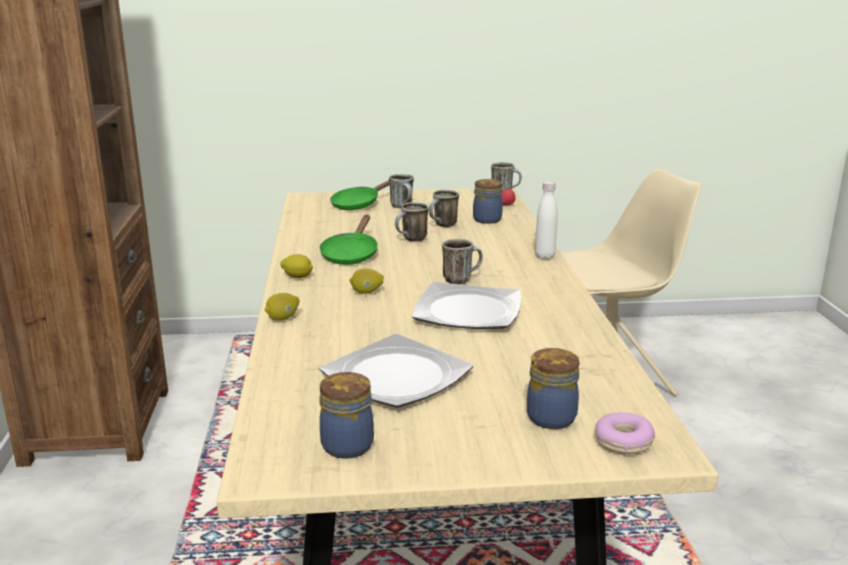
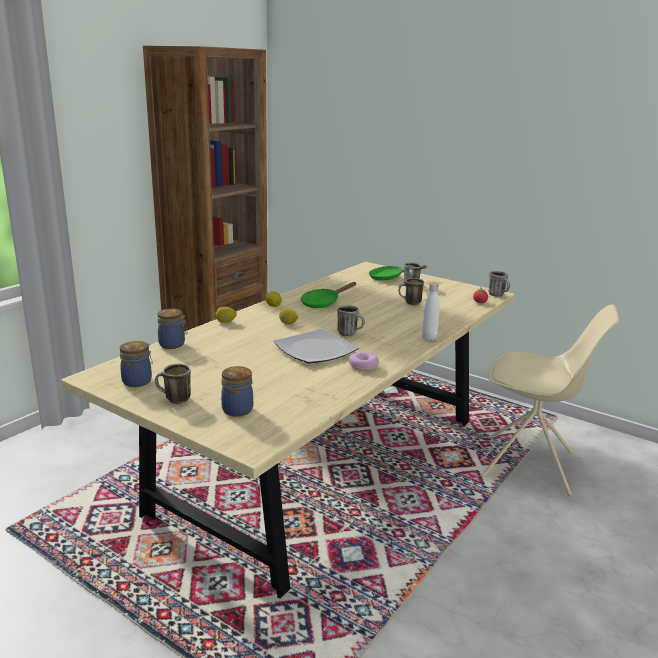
camera: 40 degrees right, 0 degrees up
(396, 375) = (216, 364): plate -> none
(412, 240) = (373, 305): mug -> mug (173, 400)
(488, 219) = (446, 308): jar -> jar (173, 345)
(623, 442) = (243, 434): donut -> donut (363, 366)

